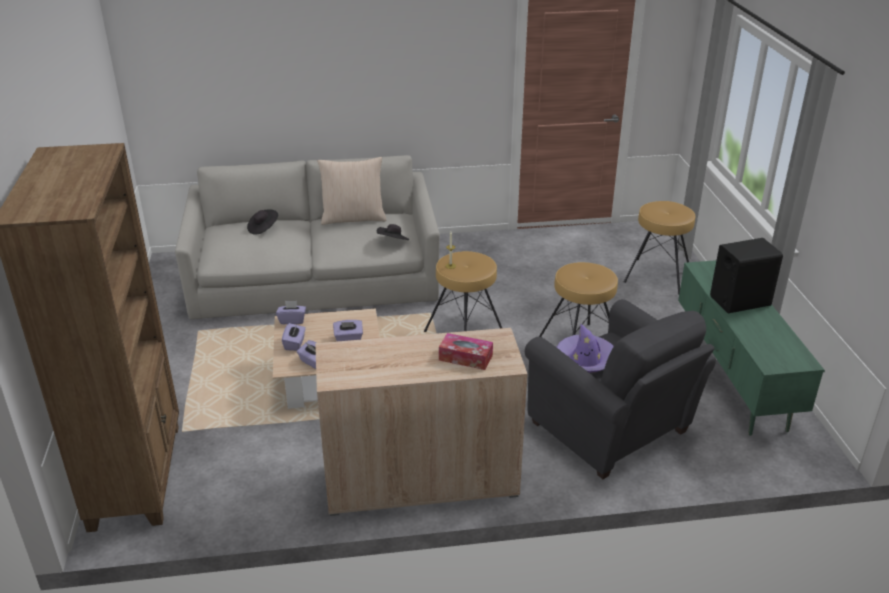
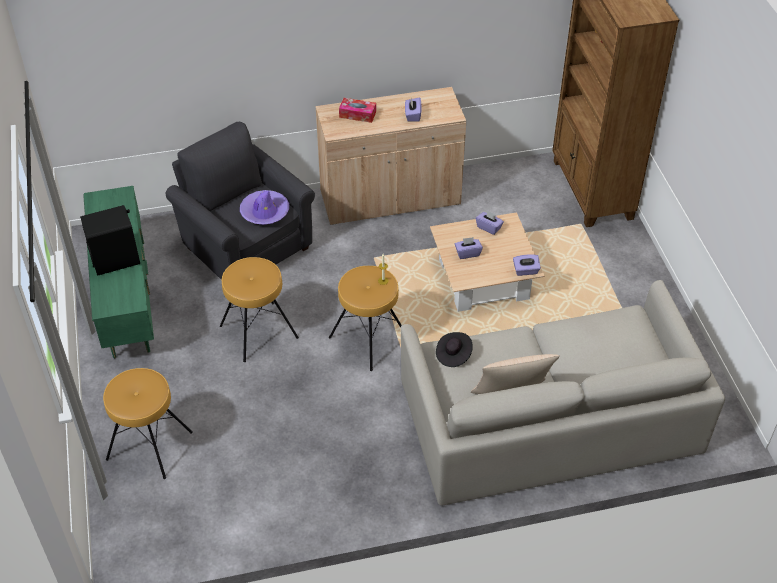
camera: 175 degrees right, 15 degrees up
(263, 228) = (607, 367): black hat -> none
(295, 344) = (512, 245): purple tissue box -> purple tissue box (412, 115)

